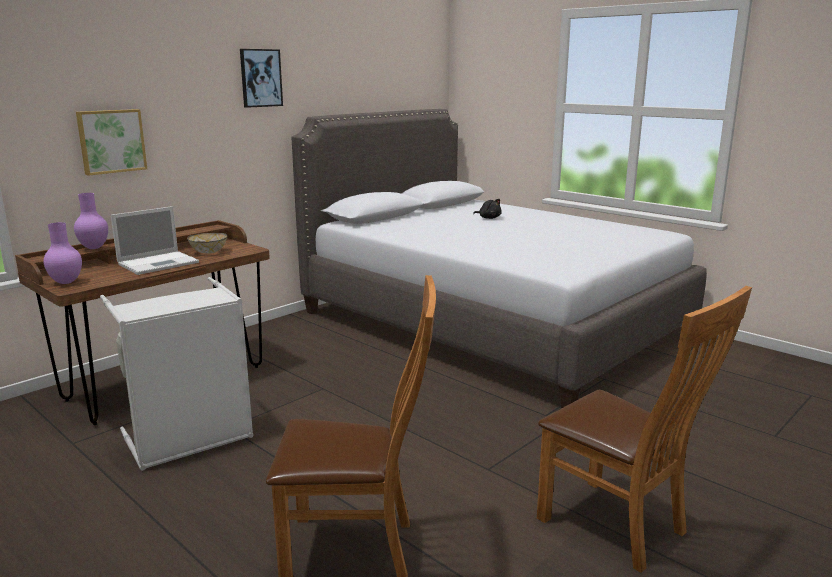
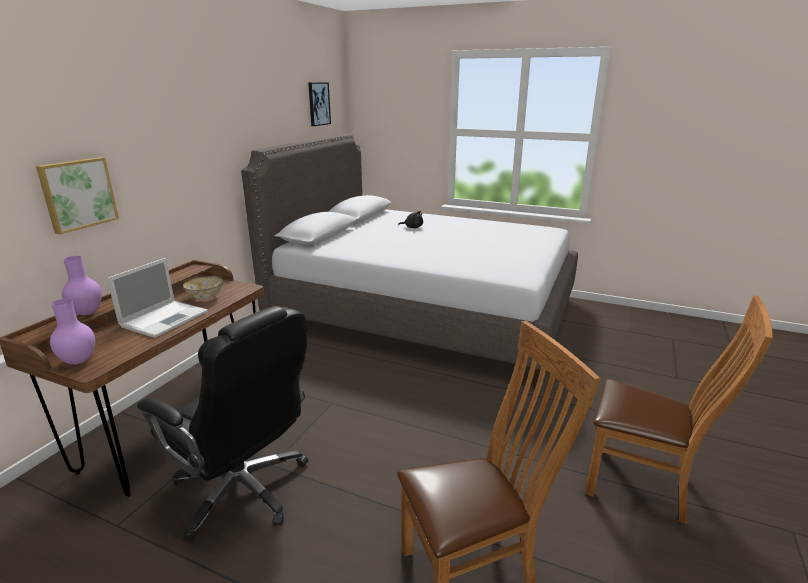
camera: 20 degrees left, 5 degrees up
(190, 440) = (243, 490): grey laundry basket -> black office chair
(260, 78) = (210, 116): picture -> picture (318, 104)

